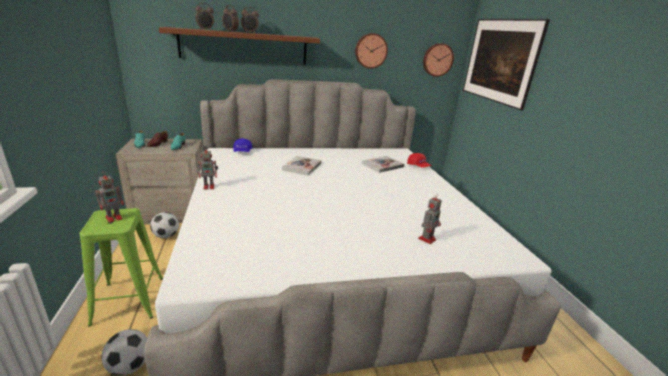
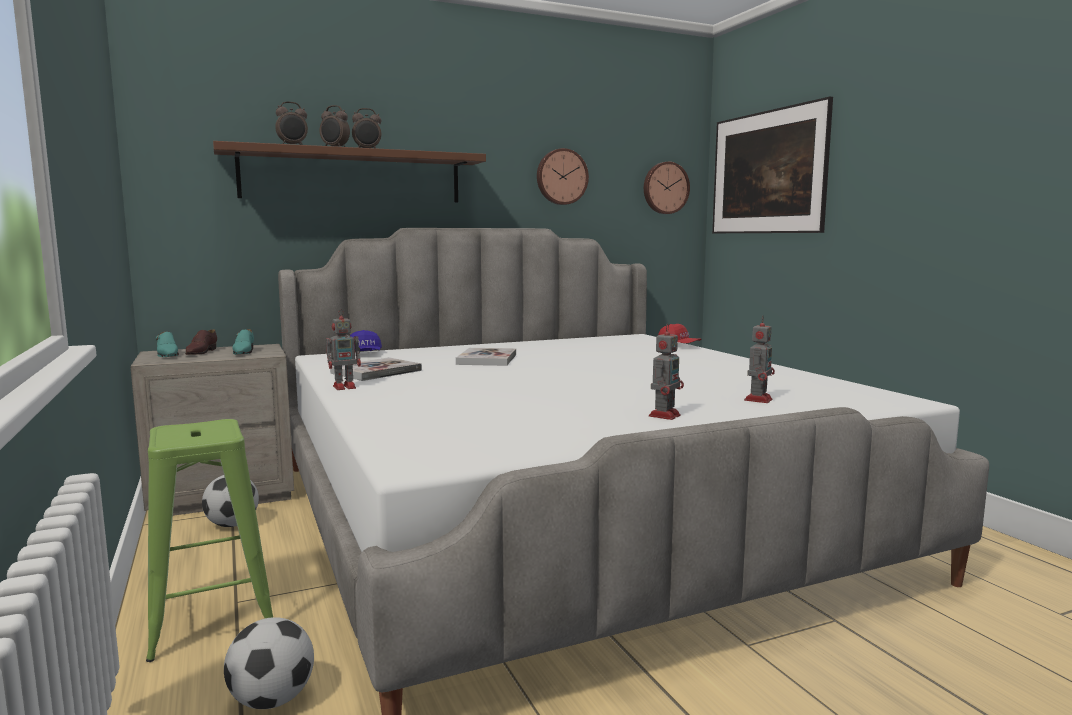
camera: 10 degrees left, 15 degrees down
(115, 217) = (200, 430): toy robot -> toy robot (665, 415)
(382, 165) = (620, 349): book -> book (376, 372)

